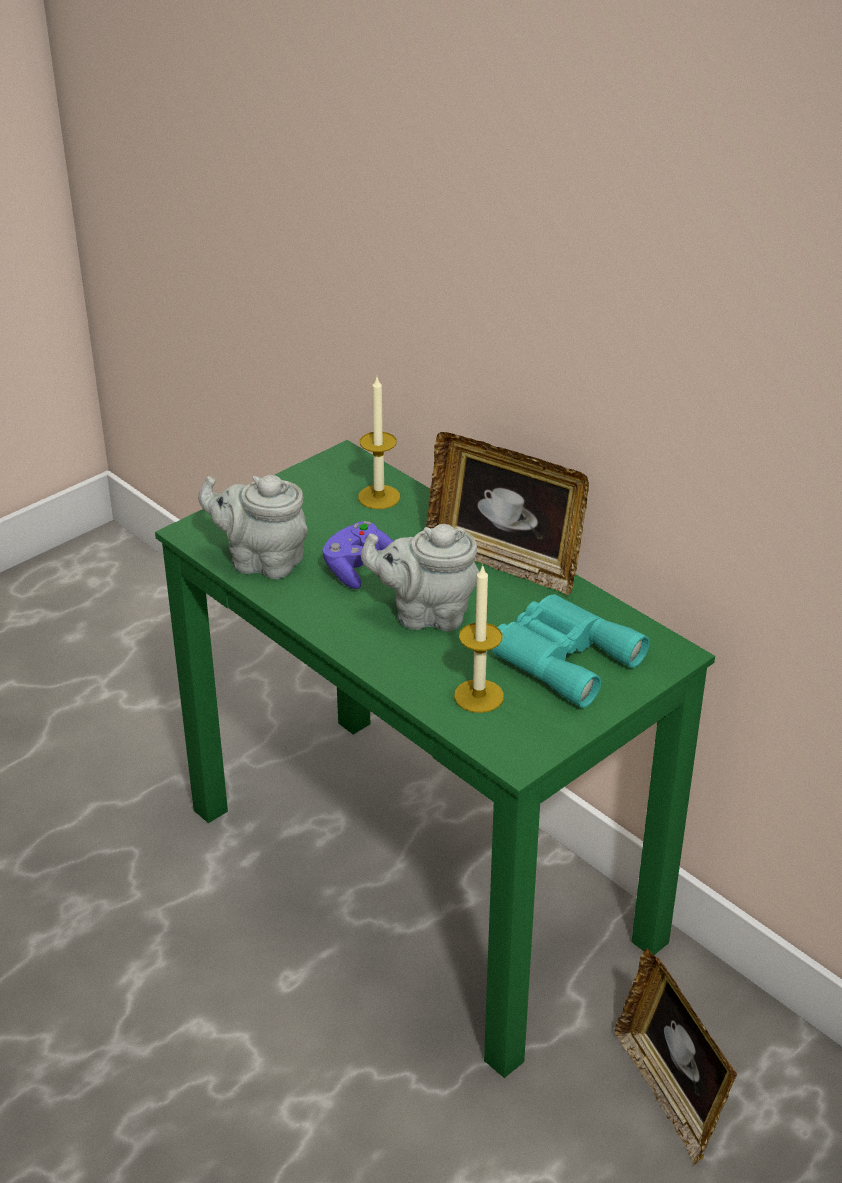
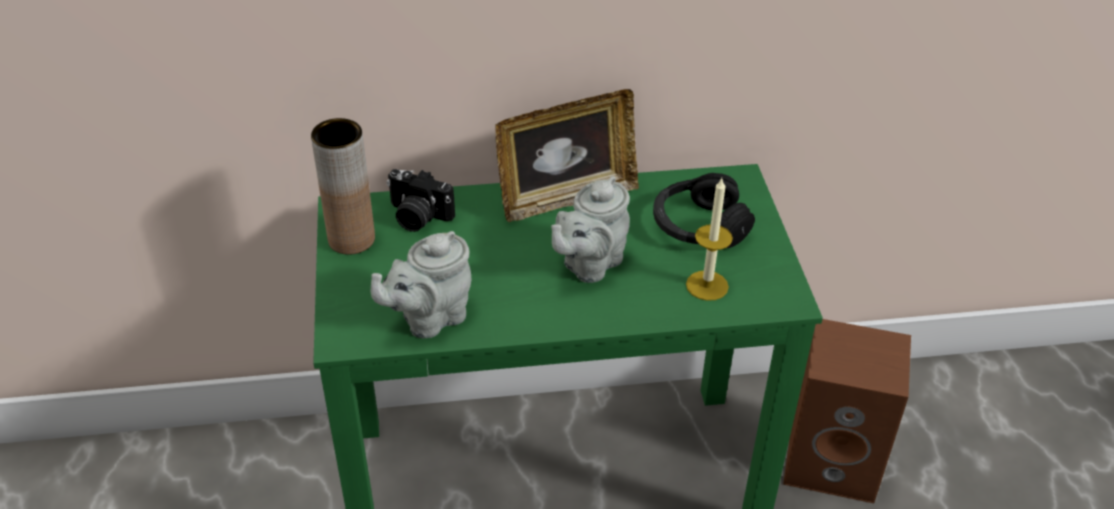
camera: 55 degrees left, 5 degrees up
(312, 480) = (351, 239): none -> brown vase
(358, 568) = (495, 271): purple game controller -> none
(379, 497) = (417, 217): candle -> camera
(561, 656) = (698, 226): turquoise binoculars -> black headphones
(669, 1092) = (834, 461): picture frame -> brown speaker

